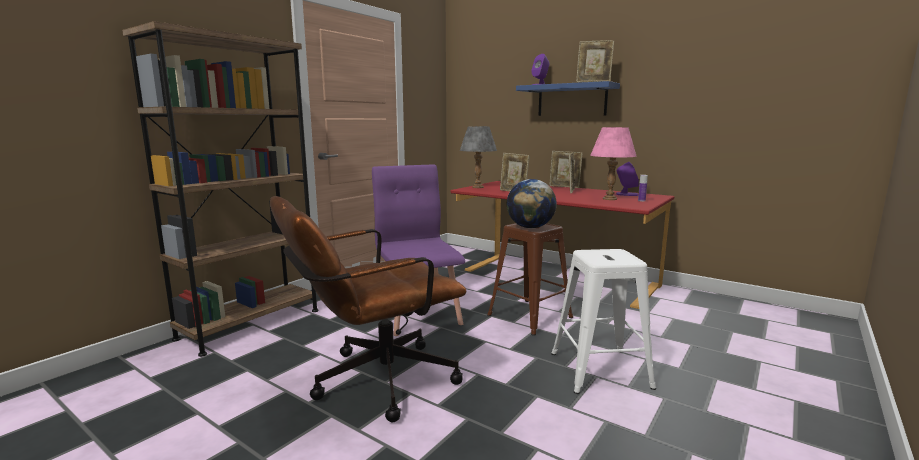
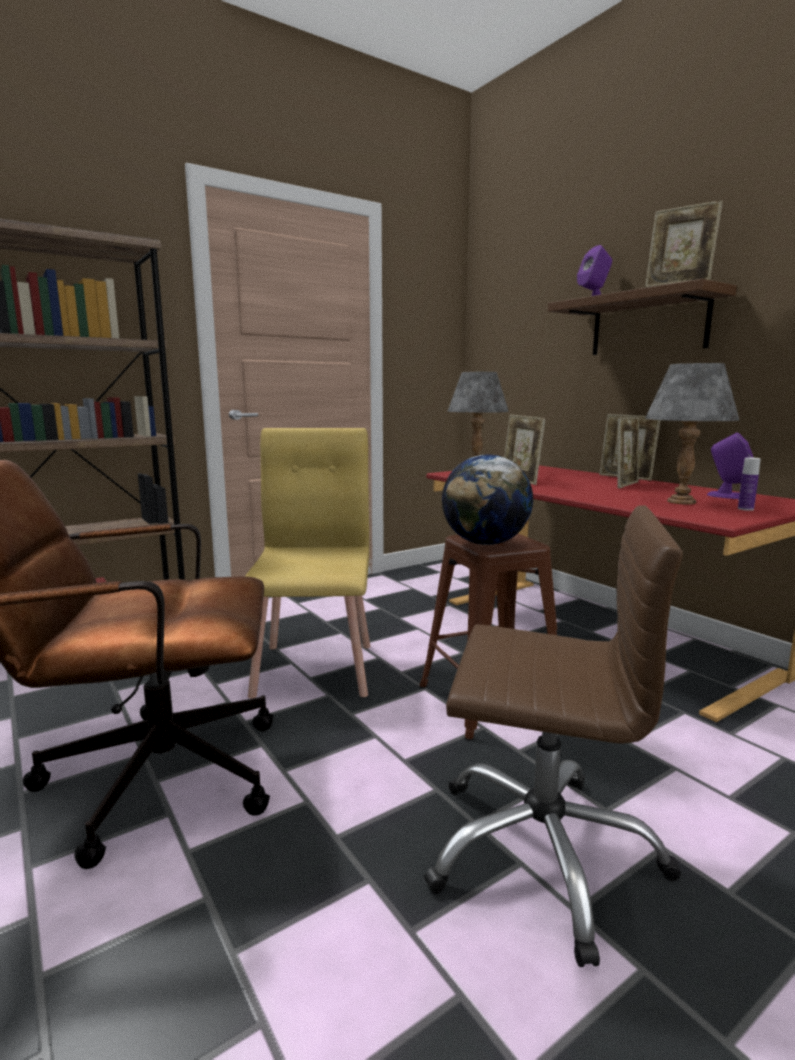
camera: 20 degrees right, 0 degrees up
(419, 315) = (316, 668): purple chair -> yellow chair
(572, 100) = (648, 324): blue shelf -> brown shelf
(601, 370) = (543, 851): white stool -> brown office chair
(610, 199) = (682, 502): pink table lamp -> grey table lamp

